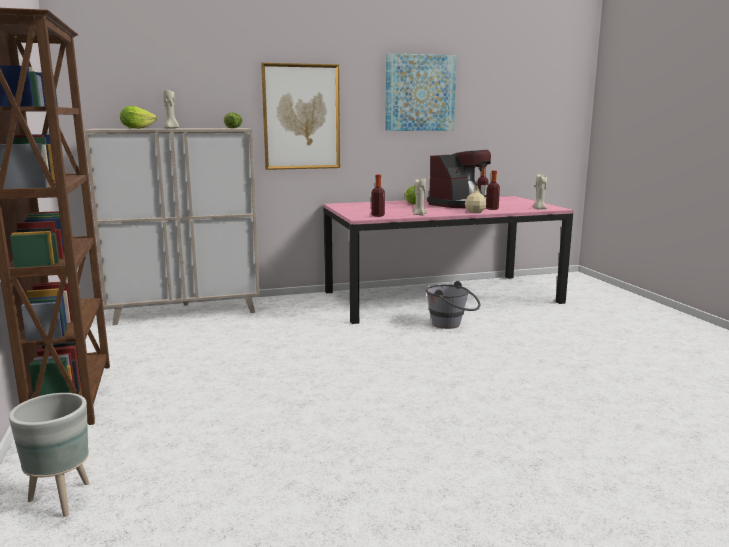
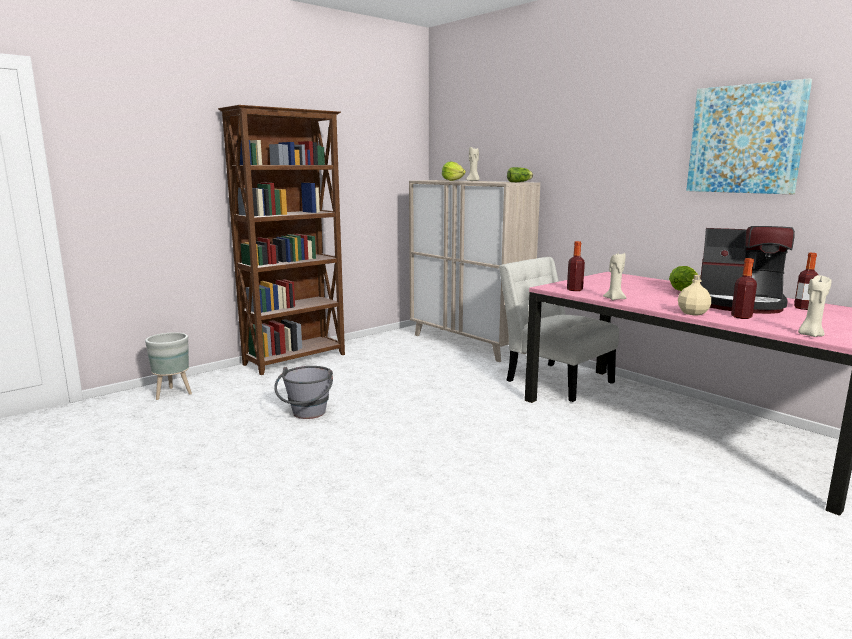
camera: 65 degrees right, 0 degrees up
(301, 117) = (594, 172): picture -> none
(324, 306) = (555, 380): none -> white chair
(452, 325) = (596, 446): grey bucket -> grey bucket (307, 415)

